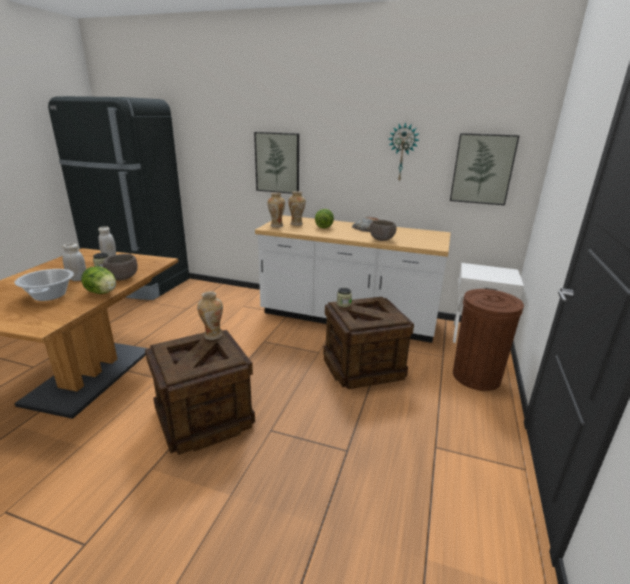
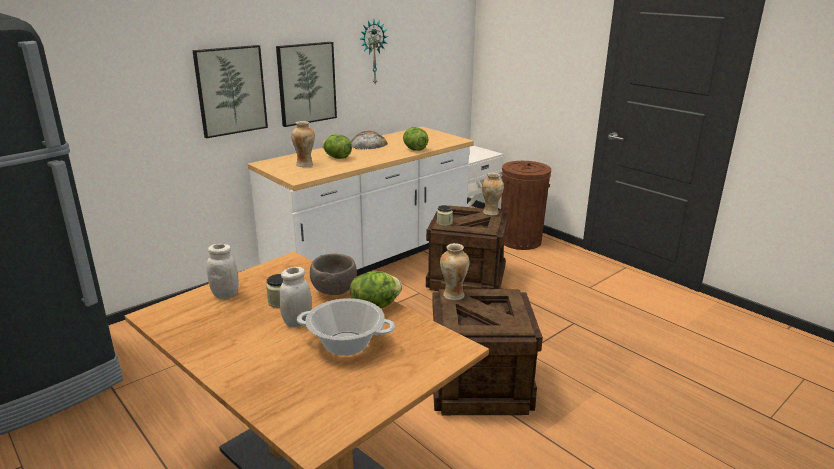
camera: 60 degrees left, 0 degrees up
(276, 226) = (297, 174): vase -> vase (491, 213)
(381, 240) = (414, 149): brown bowl -> lettuce
(482, 169) = (436, 58): picture -> picture (306, 83)

